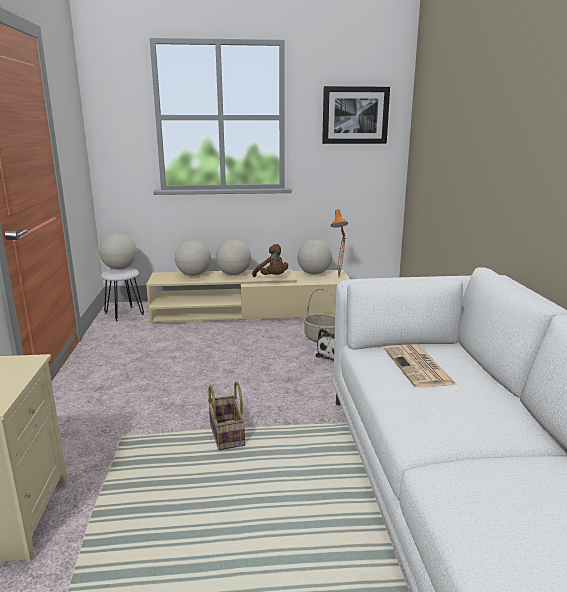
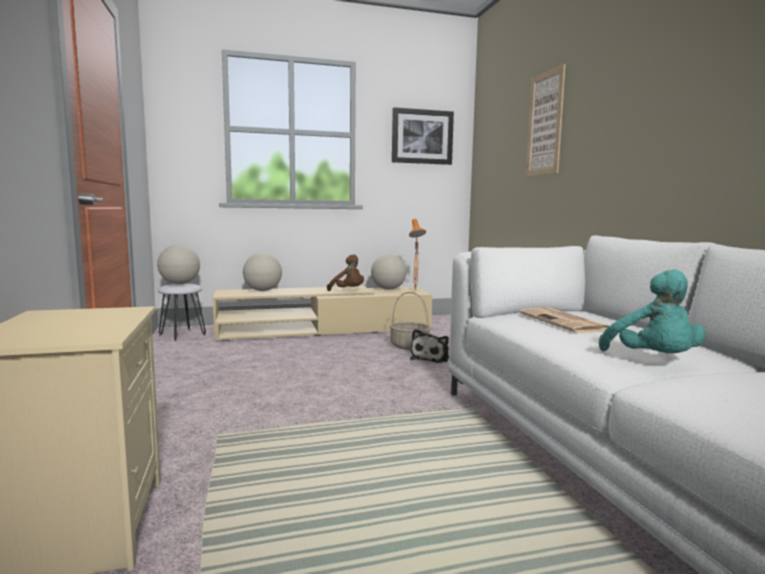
camera: 10 degrees left, 10 degrees down
(225, 434) = (342, 425): basket -> none
(234, 274) = (306, 289): globe -> none
(457, 436) = (653, 360): none -> turquoise plush toy
(468, 120) = (545, 124): none -> picture

